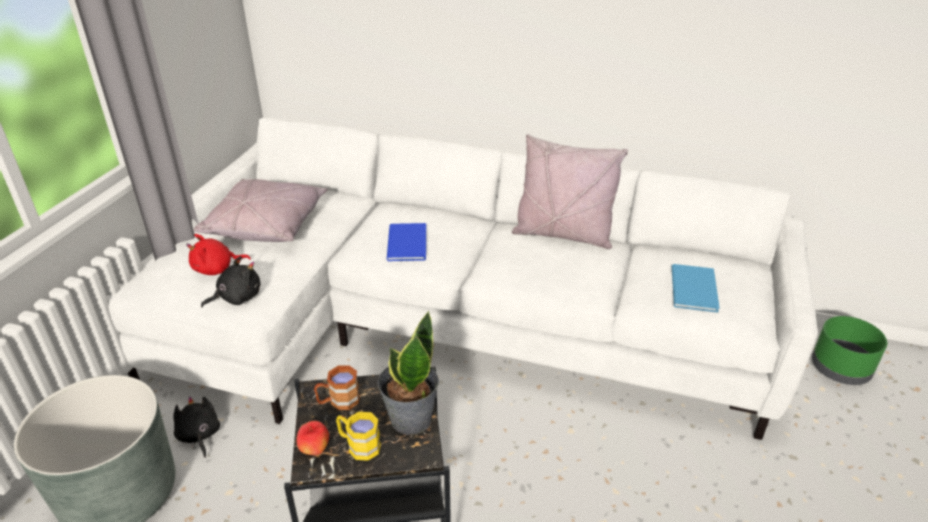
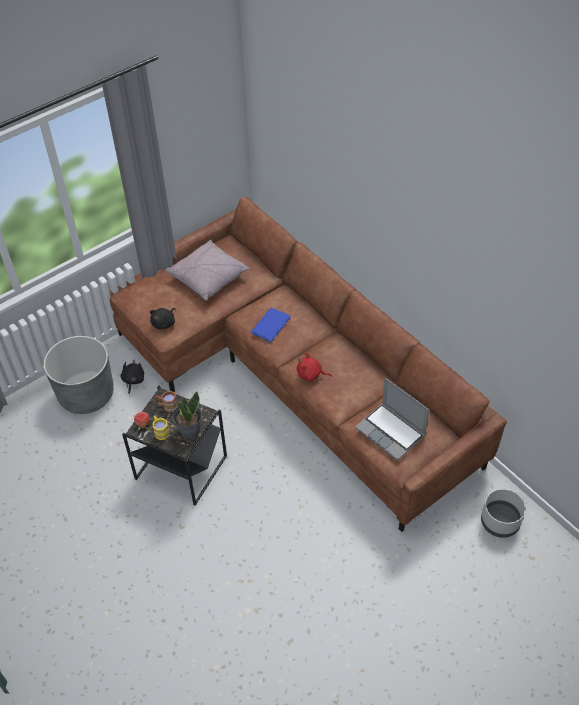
camera: 35 degrees right, 15 degrees up
(217, 269) = (165, 300): red plush toy -> red plush toy (311, 374)
(237, 297) = (164, 323): black plush toy -> black plush toy turned 120 degrees clockwise
(445, 326) = (295, 375): white sofa -> brown sofa
(563, 235) = (361, 360): purple pillow -> none
(695, 288) = (391, 432): blue book -> laptop
(840, 368) = (500, 522): green planter -> grey planter

